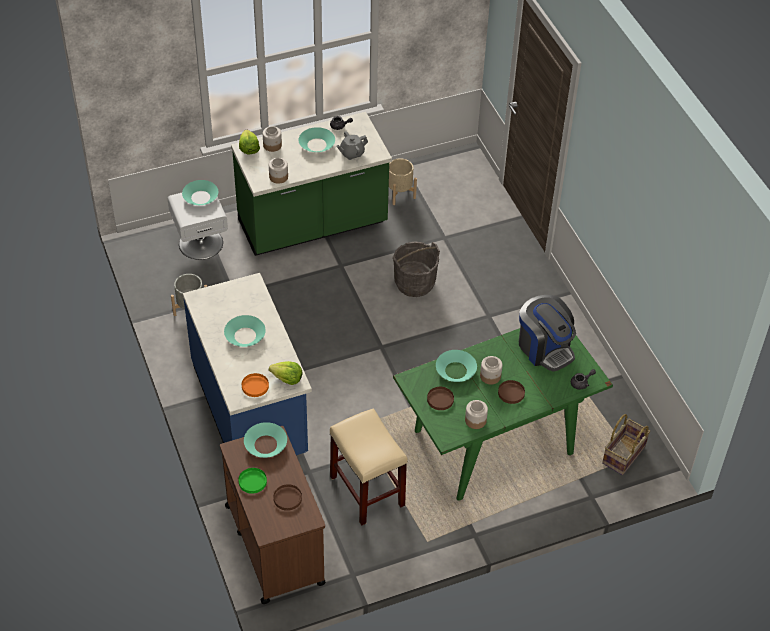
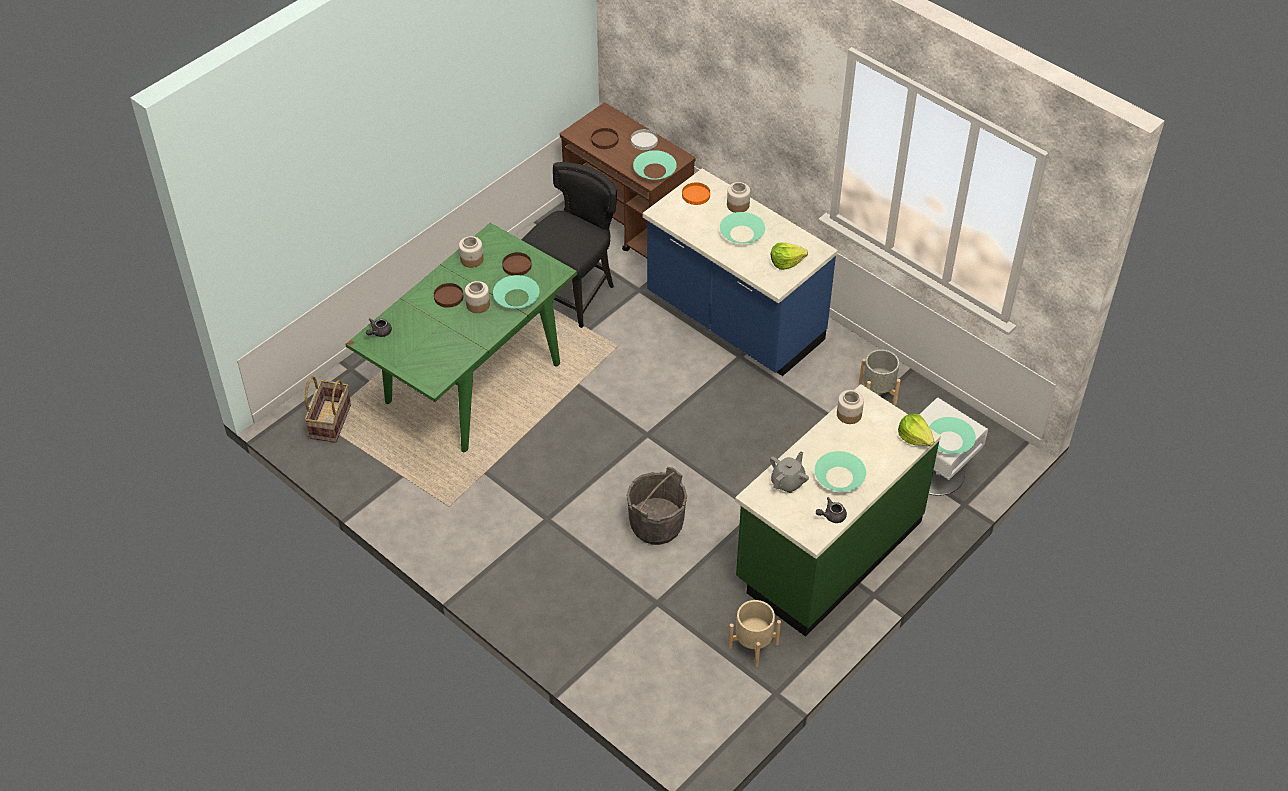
camera: 155 degrees right, 0 degrees up
(252, 481) = (644, 141): green plate -> white plate
(272, 145) = (890, 453): jar -> jar (737, 205)
(287, 379) = (671, 211): lettuce -> lettuce (786, 262)
(366, 491) = (574, 294): beige stool -> black chair
(544, 348) = (434, 354): coffee machine -> none

